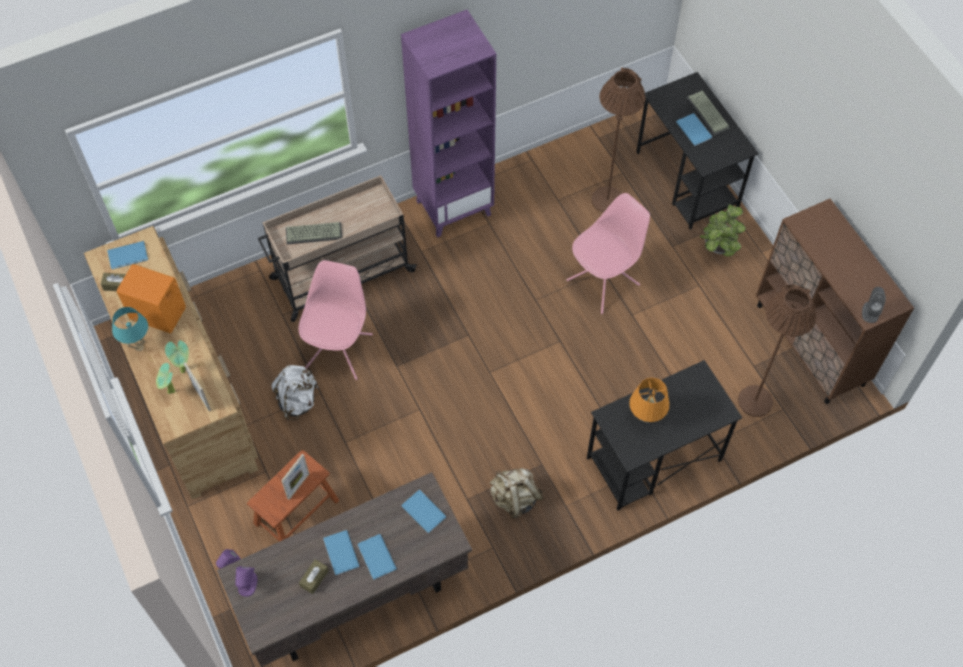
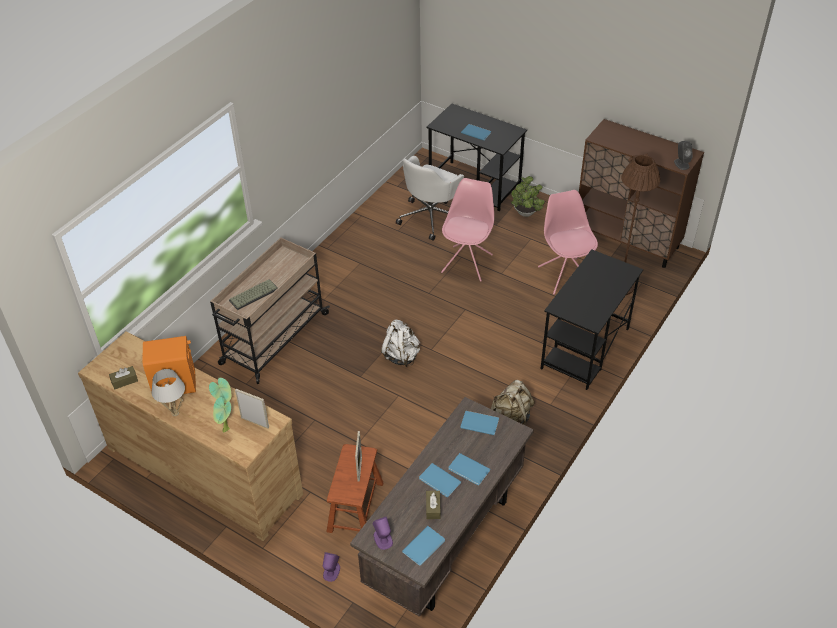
camera: 30 degrees left, 15 degrees down
(129, 256) = (120, 358): blue book -> blue book (425, 546)
(139, 347) = (175, 413): turquoise table lamp -> white table lamp
(297, 400) = (300, 433): white backpack -> white backpack (401, 355)
(340, 349) = (308, 385): pink chair -> pink chair (564, 275)
(453, 207) = (327, 264): purple bookcase -> none
(607, 200) = (431, 217): brown floor lamp -> white office chair
(646, 417) = (583, 296): orange table lamp -> none
(709, 113) = (478, 121): keyboard -> none

